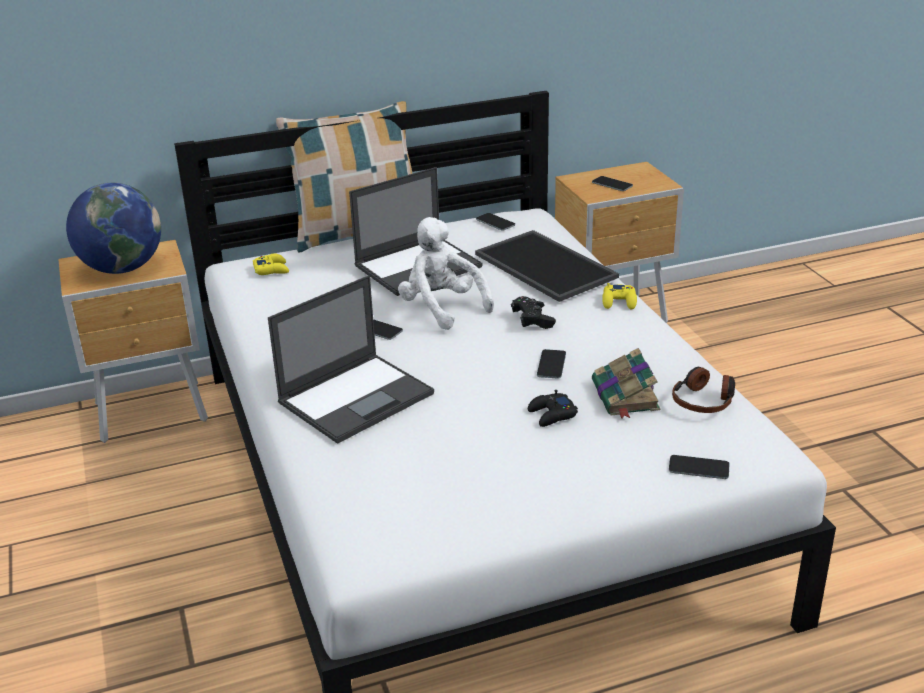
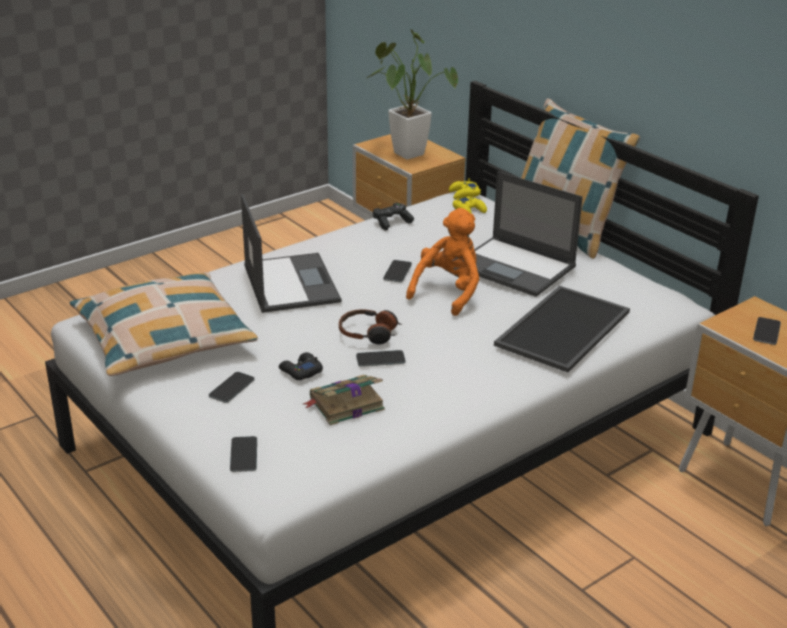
camera: 70 degrees right, 0 degrees up
(122, 268) = (405, 151): globe -> potted plant
(357, 397) = (290, 283): laptop -> laptop turned 135 degrees counterclockwise
(434, 503) = (163, 338): none -> pillow
(441, 308) = (448, 292): white plush toy -> orange plush toy
(495, 222) = (643, 290): phone -> phone (231, 388)
(532, 320) = (454, 339): black game controller -> black game controller (392, 222)
(619, 301) = (523, 381): yellow game controller -> yellow game controller (464, 194)
(704, 400) = (356, 448): headphones -> headphones (369, 333)

